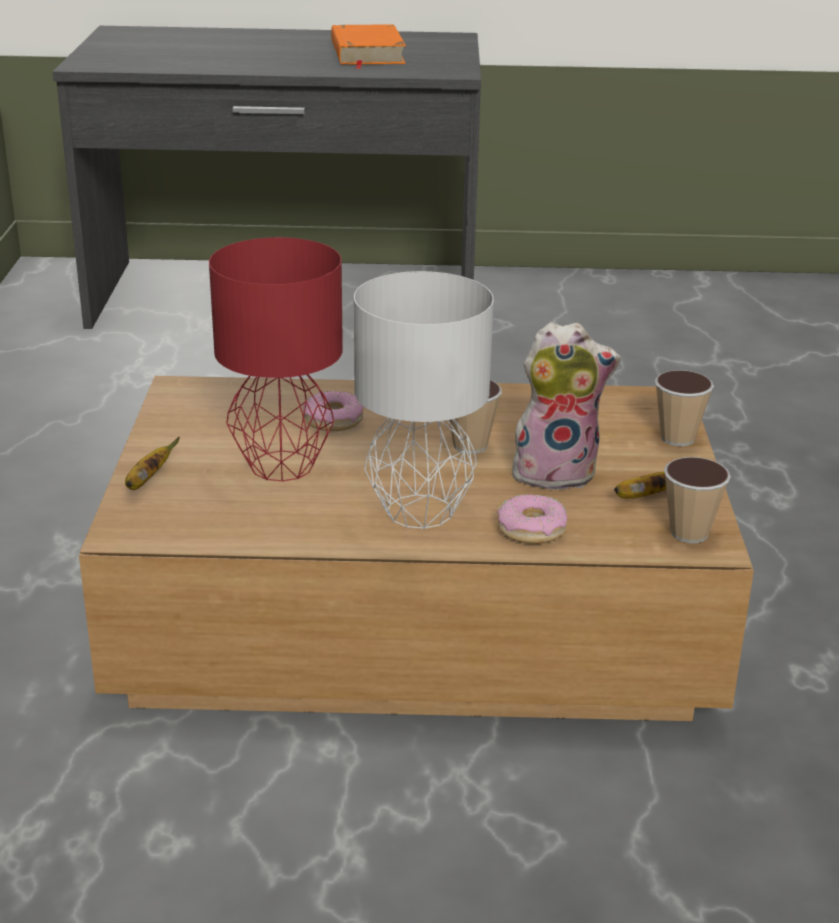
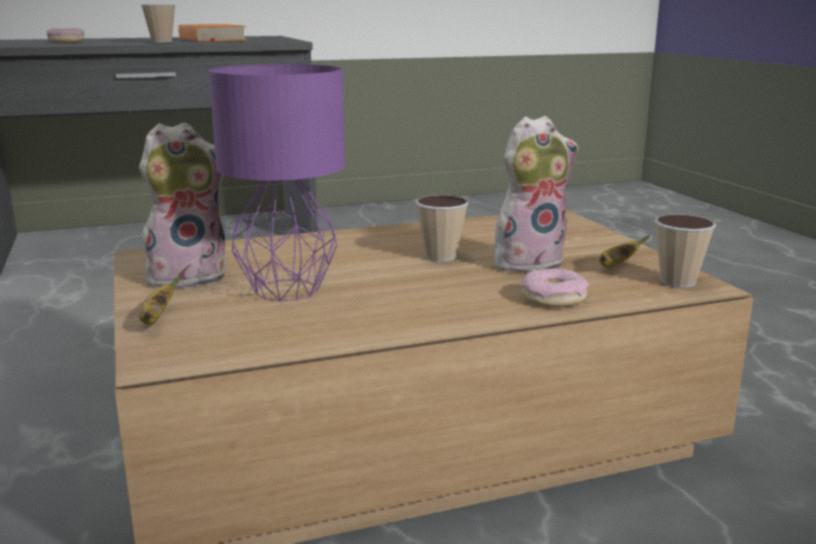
camera: 20 degrees left, 10 degrees down
(204, 428) = (189, 276): none -> plush toy
(280, 467) = (285, 291): red table lamp -> purple table lamp
(333, 420) = (307, 256): donut -> donut (66, 42)
(421, 512) = (447, 301): grey table lamp -> none
(677, 438) = (593, 233): cup -> cup (161, 42)

